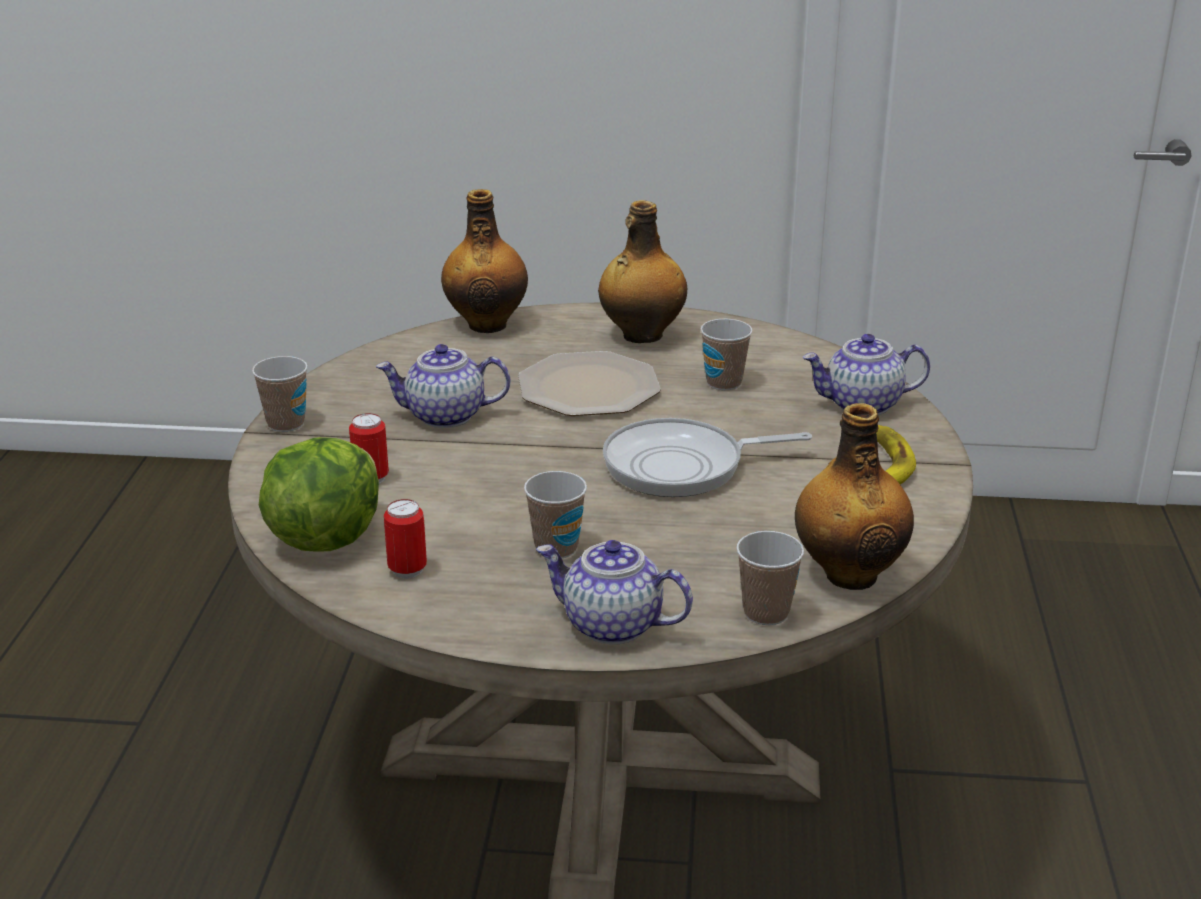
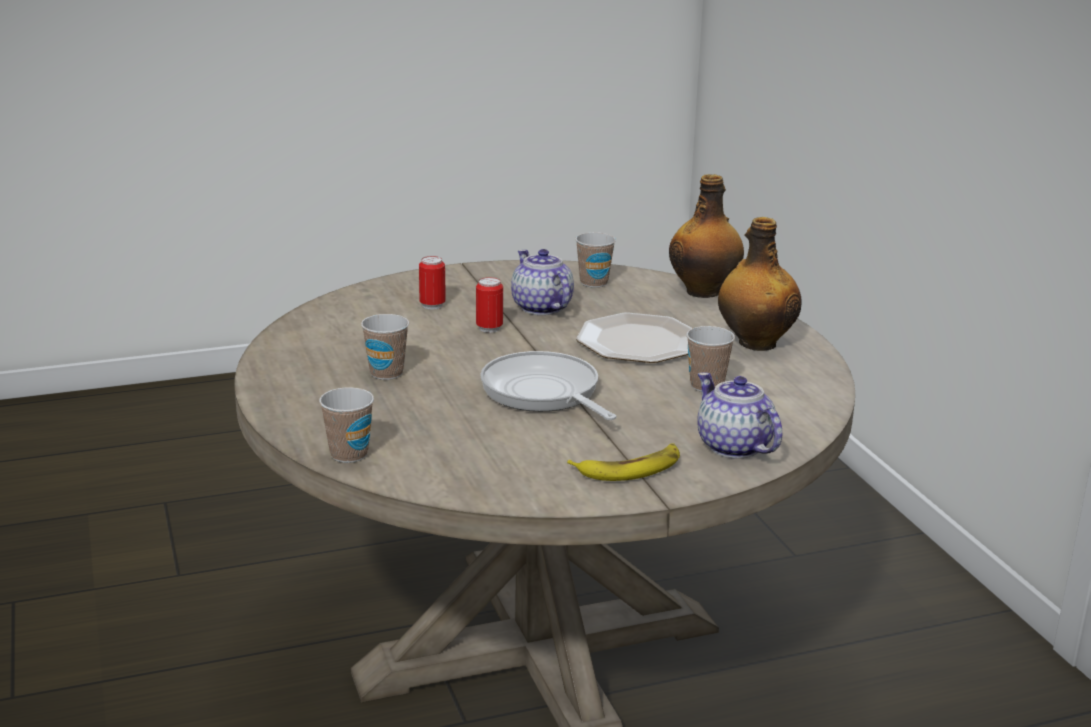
camera: 65 degrees right, 5 degrees down
(286, 423) = (482, 269): cup -> cup (594, 282)
(325, 537) = (348, 309): lettuce -> none
(407, 570) = (325, 337): can -> can (489, 328)
(611, 625) = (298, 406): teapot -> none
(849, 574) = (428, 477): bottle -> none

